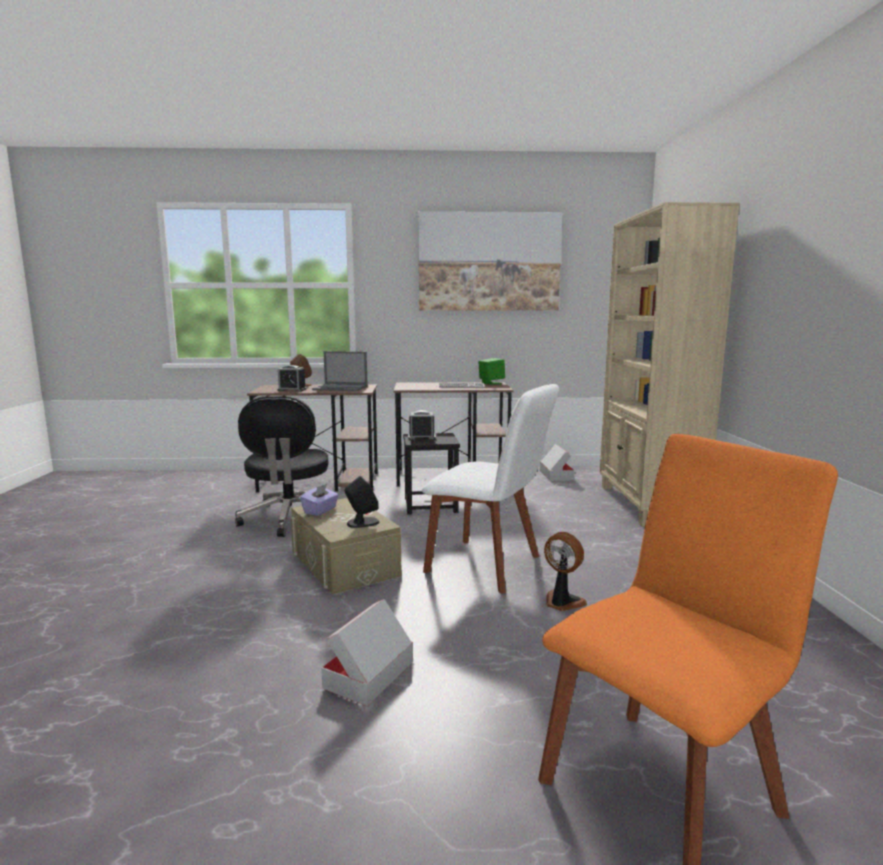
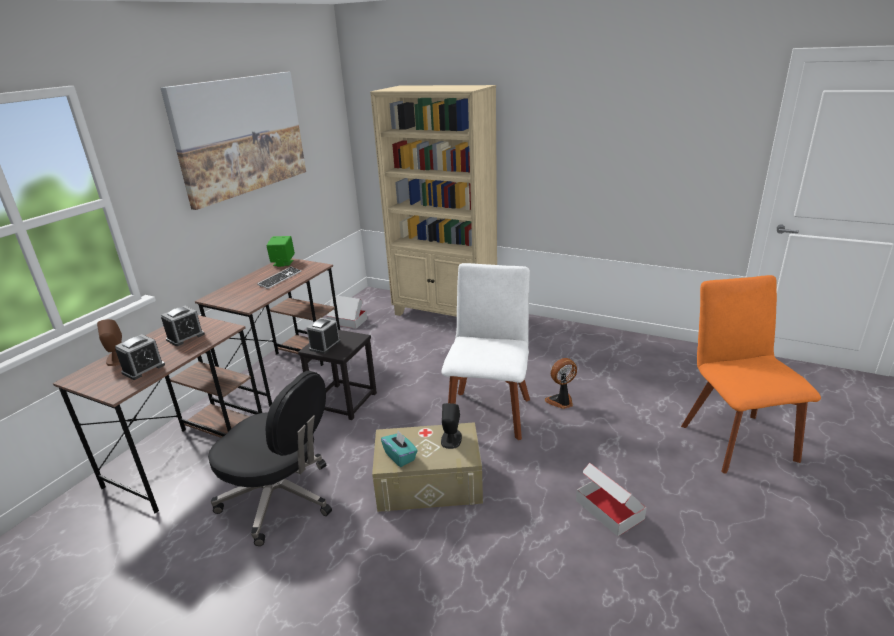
camera: 60 degrees left, 15 degrees up
(320, 511) = (400, 456): purple tissue box -> turquoise tissue box
(341, 388) = (185, 337): laptop -> alarm clock
(488, 566) = (489, 411): white chair -> white chair turned 45 degrees counterclockwise

